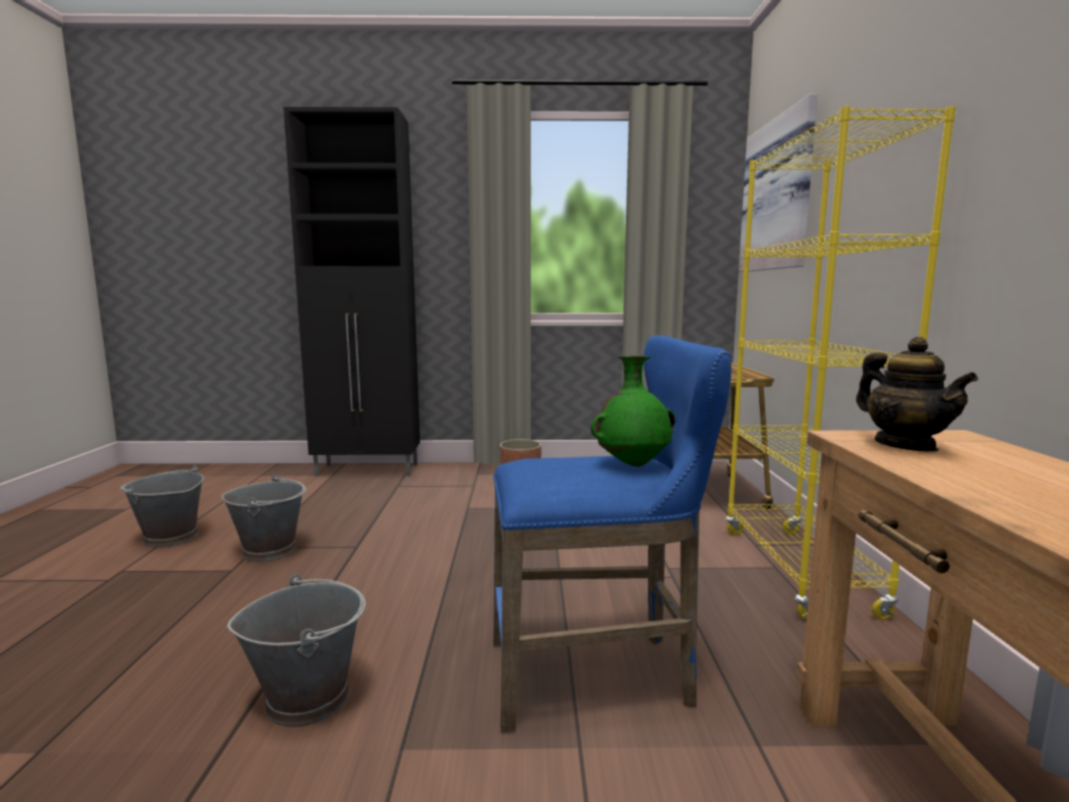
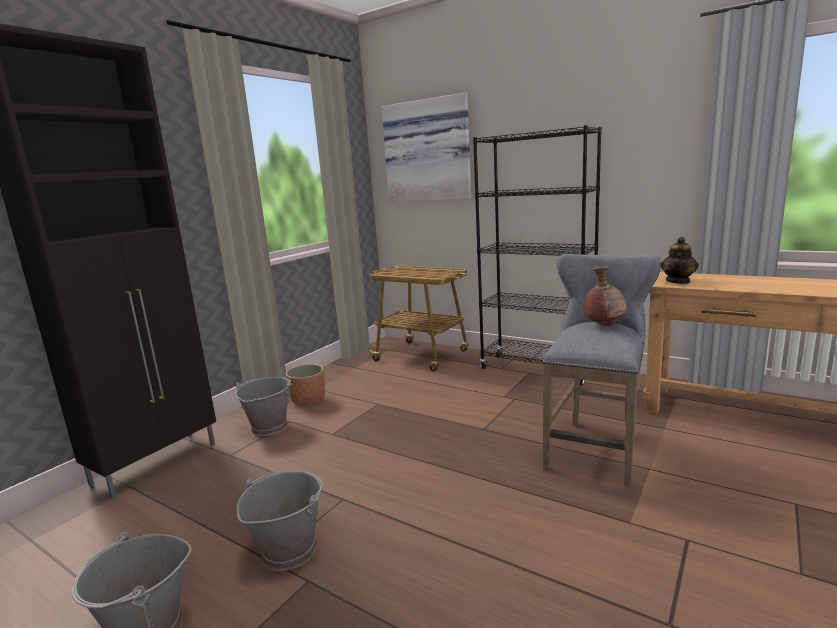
camera: 55 degrees left, 5 degrees up
(308, 698) = (561, 552): grey bucket -> grey bucket (269, 427)
(601, 675) = (595, 446): blue stool -> grey stool
(633, 464) = (604, 325): green vase -> brown vase
(798, 570) = (537, 369): yellow bookcase -> black bookcase
(905, 446) = (678, 281): teapot -> teapot turned 105 degrees clockwise

